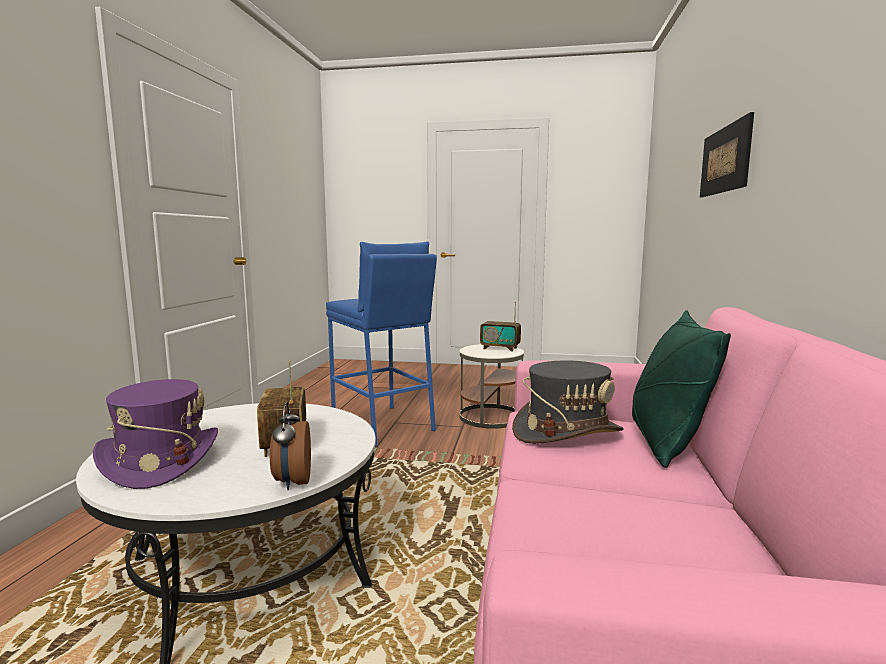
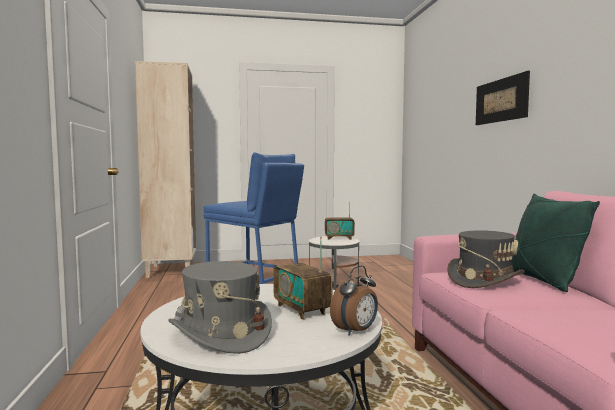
camera: 20 degrees left, 5 degrees down
(160, 461) = (220, 333): purple hat -> grey hat
(292, 482) = (356, 331): alarm clock -> alarm clock turned 105 degrees counterclockwise
(342, 368) = (170, 270): none -> beige bookcase

